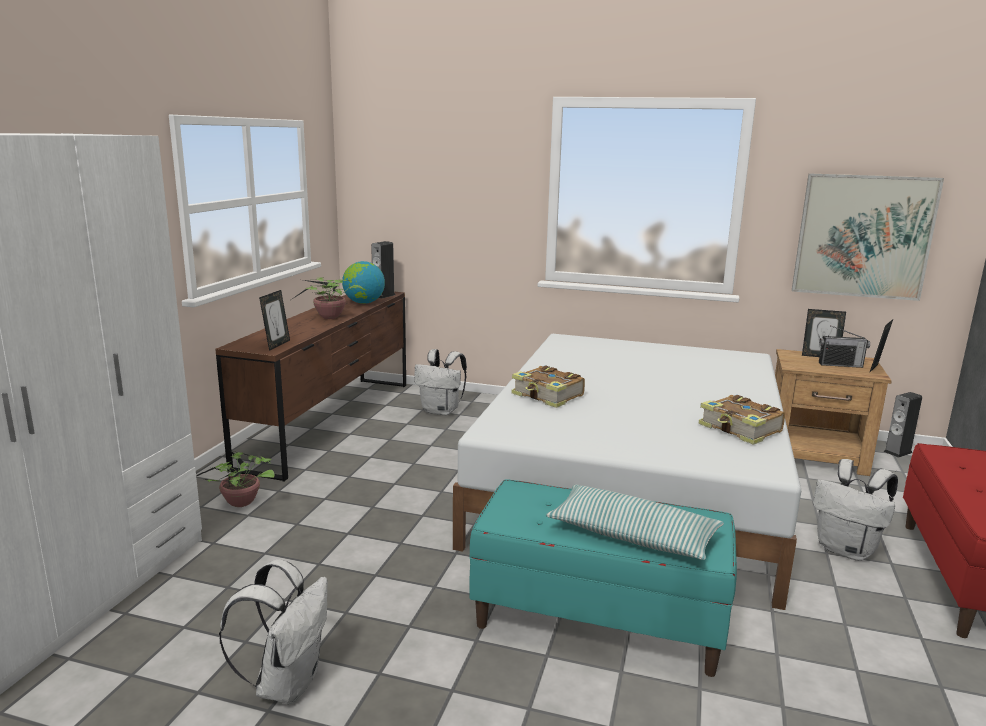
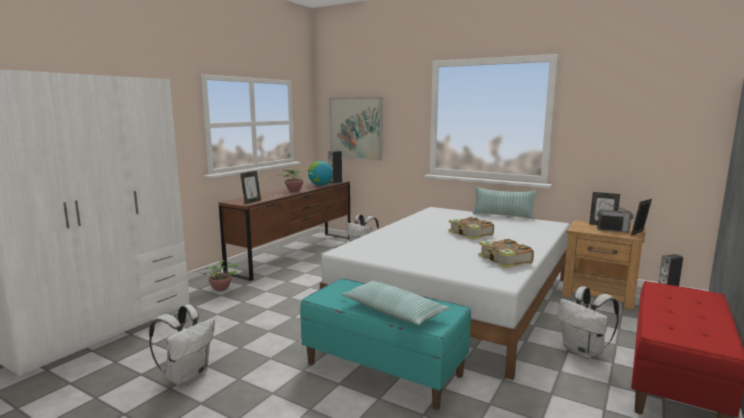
camera: 15 degrees right, 5 degrees down
(548, 396) = (395, 236): book -> book (470, 234)
(671, 345) = (503, 215): none -> pillow
(863, 236) = (636, 143): picture -> picture (356, 128)

